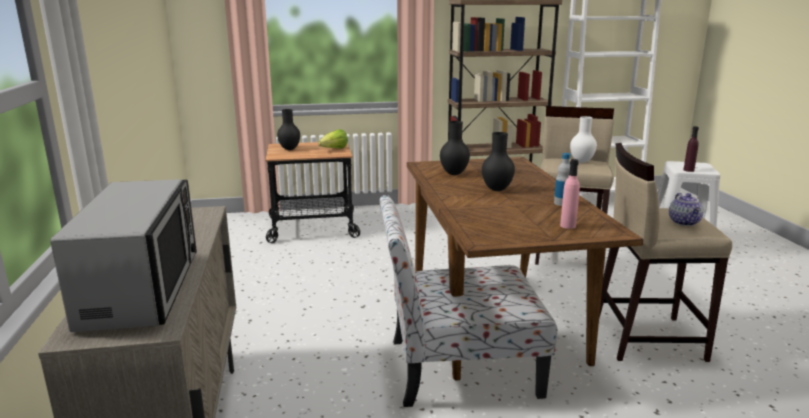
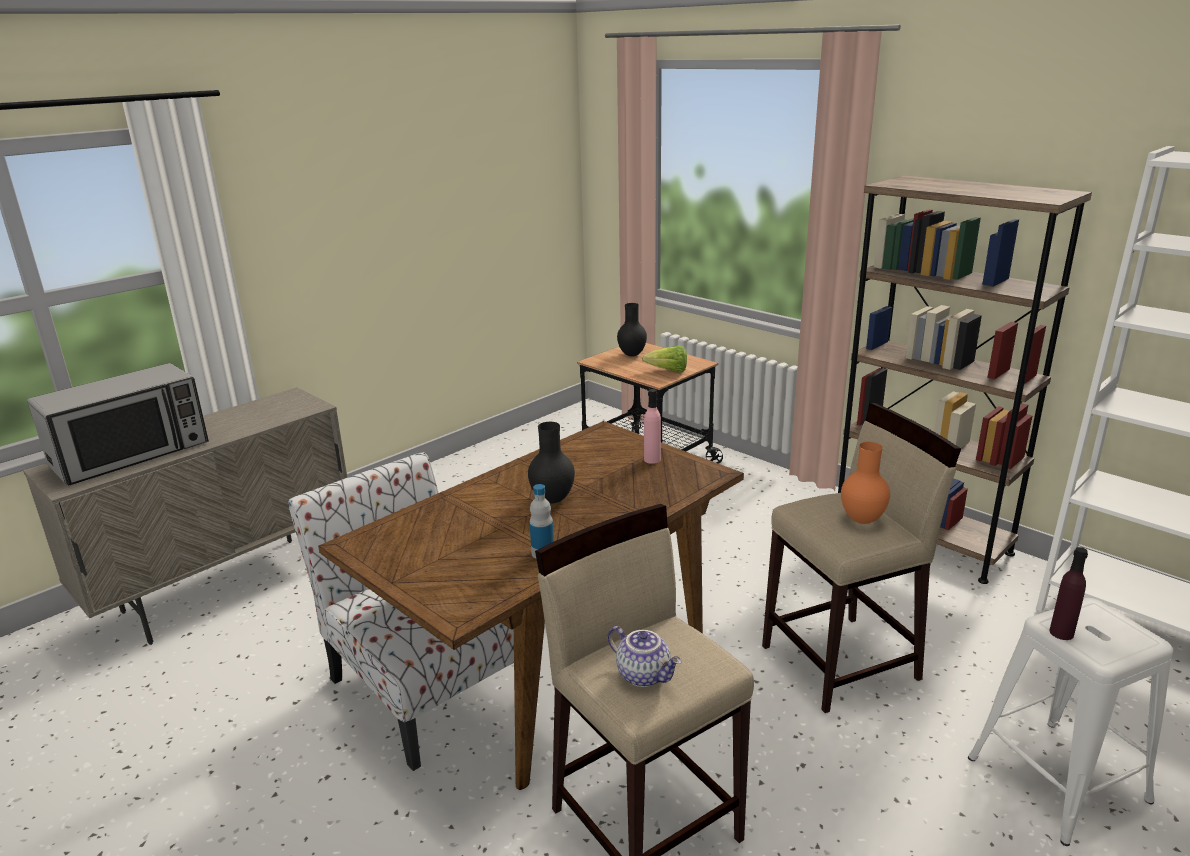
camera: 55 degrees right, 5 degrees up
(453, 173) = (588, 458): black vase -> none
(568, 226) = (453, 579): pink bottle -> pink bottle (652, 459)
(581, 162) = (861, 520): white vase -> orange vase
(685, 222) = (644, 675): teapot -> teapot turned 105 degrees counterclockwise

